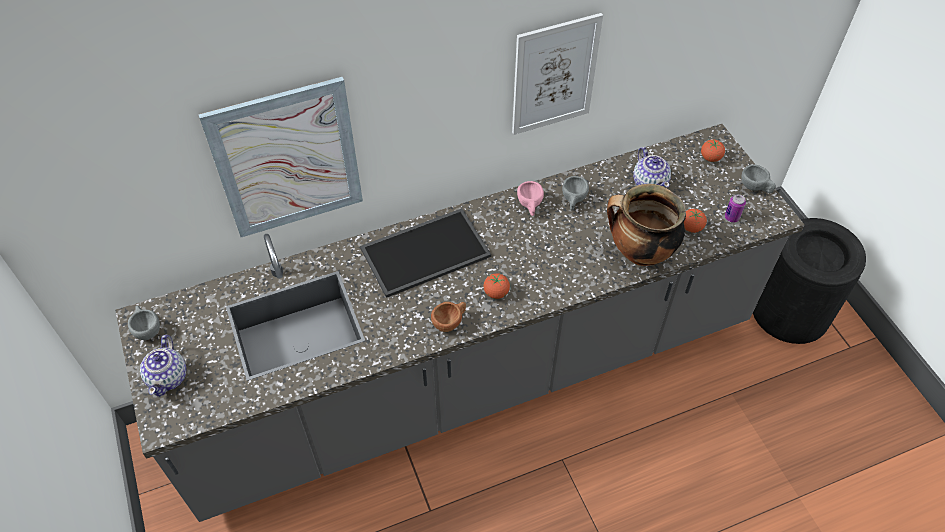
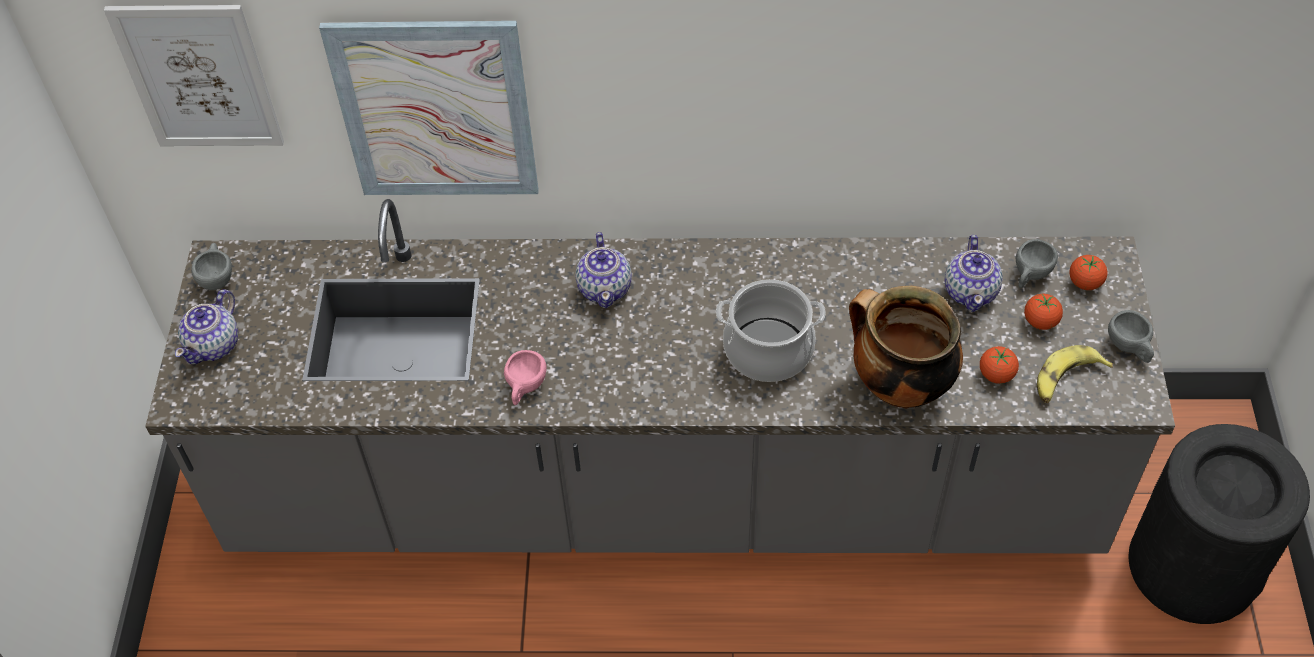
camera: 25 degrees right, 0 degrees up
(425, 250) = (605, 288): tray -> teapot
(450, 322) = (588, 393): brown cup -> none
(496, 293) = (669, 375): tomato -> tomato (1040, 322)
(530, 205) = (779, 271): pink cup -> pink cup (525, 388)
(549, 256) = (768, 349): none -> cooking pot
(554, 75) = (839, 94): picture -> picture (198, 76)
(573, 200) = (844, 282): grey cup -> grey cup (1030, 275)
(731, 217) = (1066, 379): can -> banana

